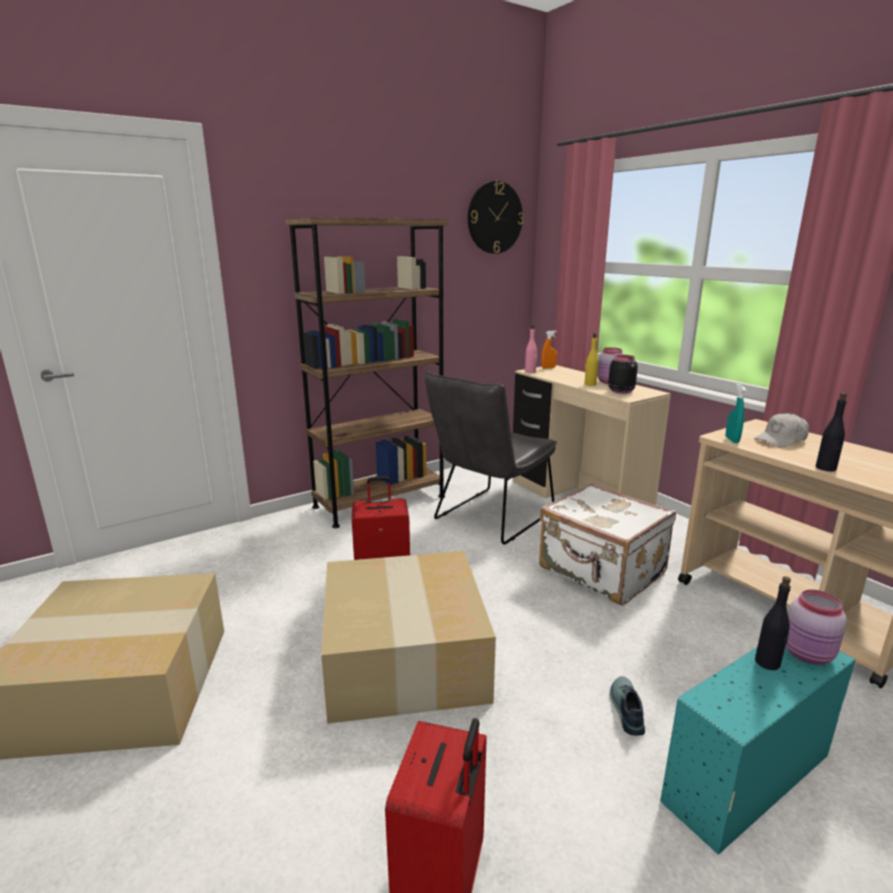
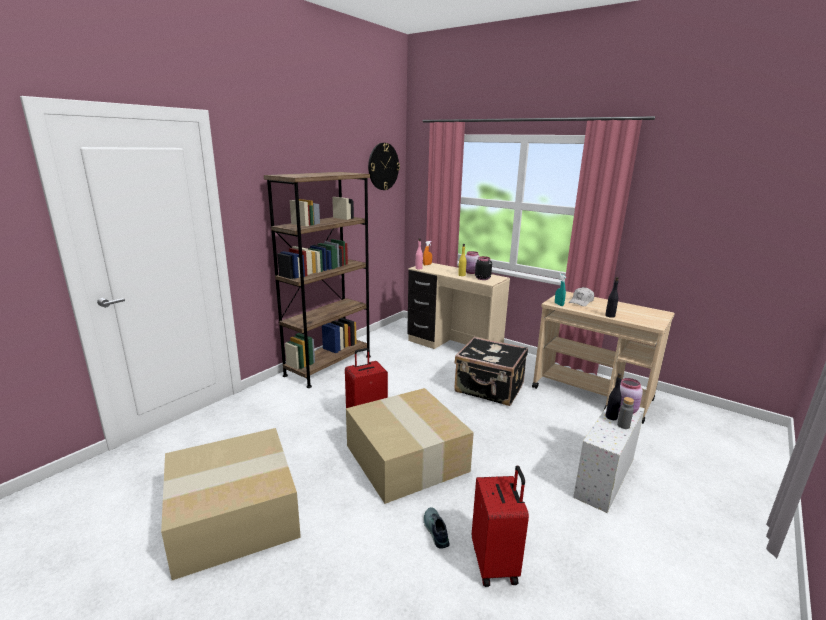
camera: 20 degrees left, 0 degrees up
(489, 518) = (407, 366): grey chair -> none
(601, 572) = (489, 389): white suitcase -> black suitcase
(625, 709) = (537, 459): shoe -> shoe (435, 530)
(745, 779) = (604, 478): turquoise storage box -> white storage box
(785, 685) = (623, 425): none -> grey bottle

